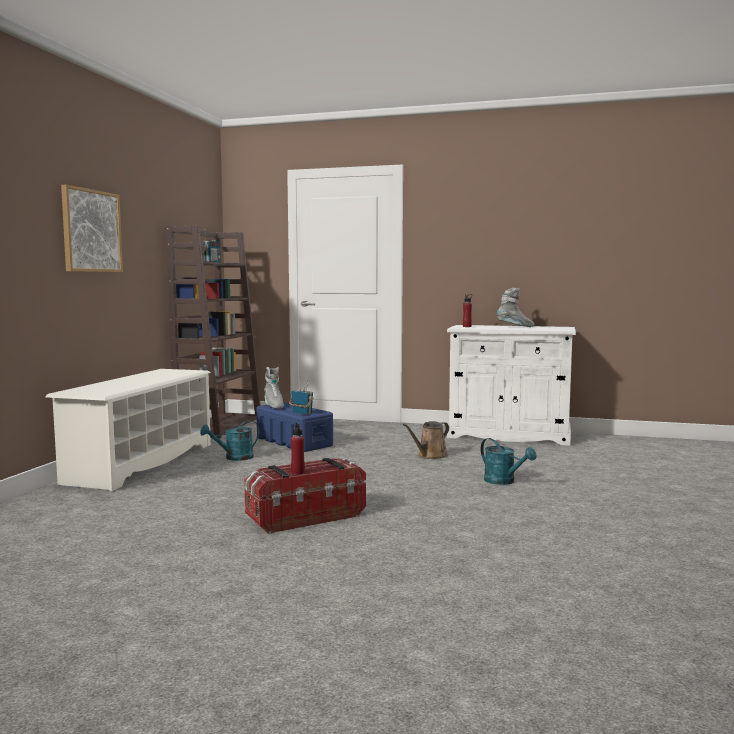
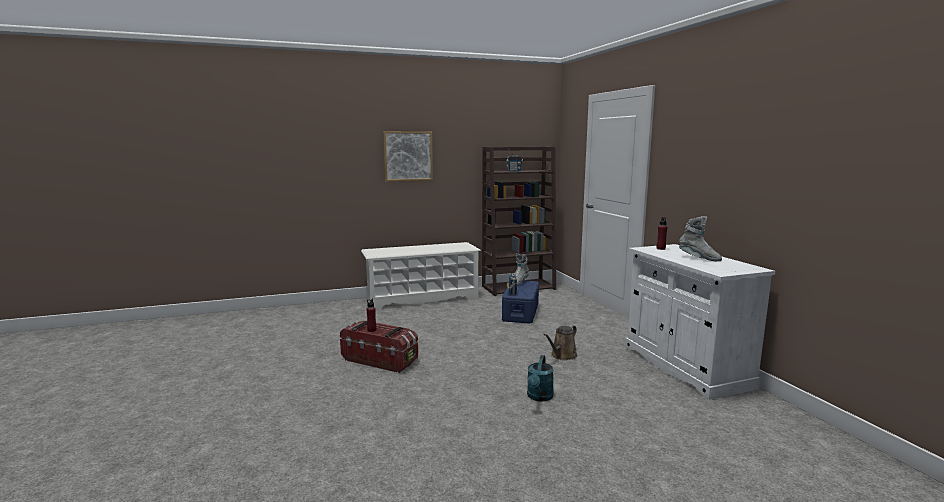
camera: 55 degrees right, 5 degrees up
(234, 458) = (462, 311): turquoise watering can -> none
(430, 456) = (562, 356): brown watering can -> brown watering can turned 60 degrees counterclockwise

